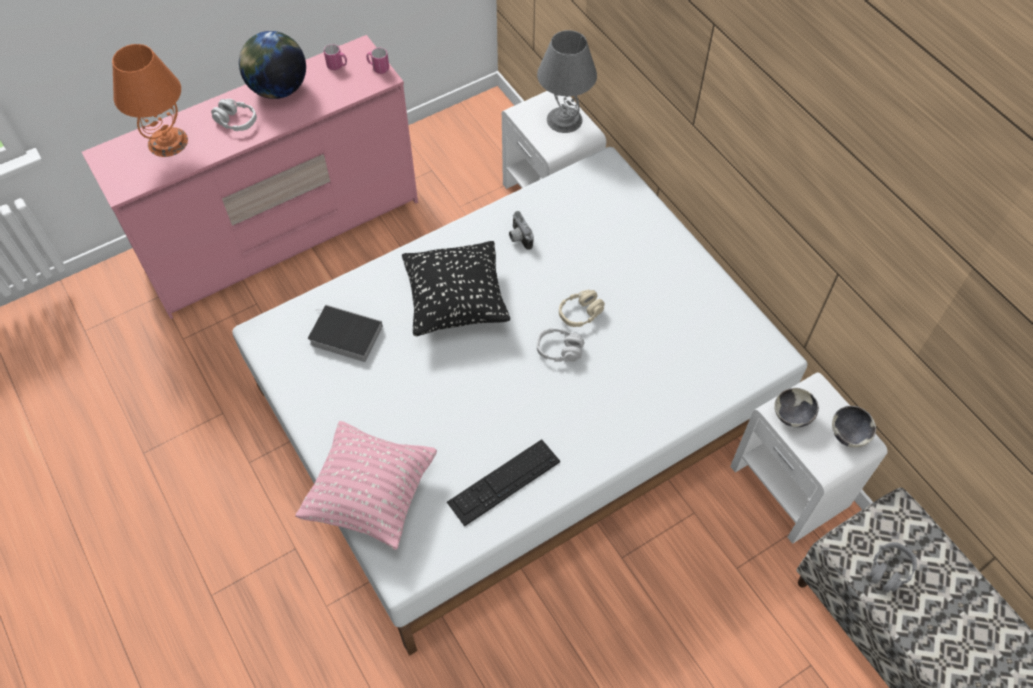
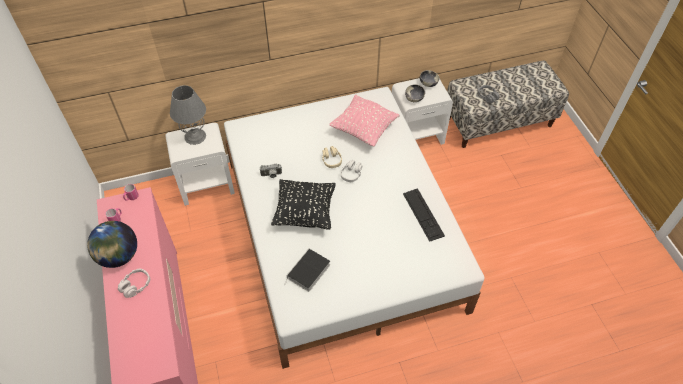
camera: 75 degrees left, 5 degrees down
(167, 142) = (134, 332): orange table lamp -> none
(371, 495) = (417, 275): pink pillow -> pink pillow (364, 130)

